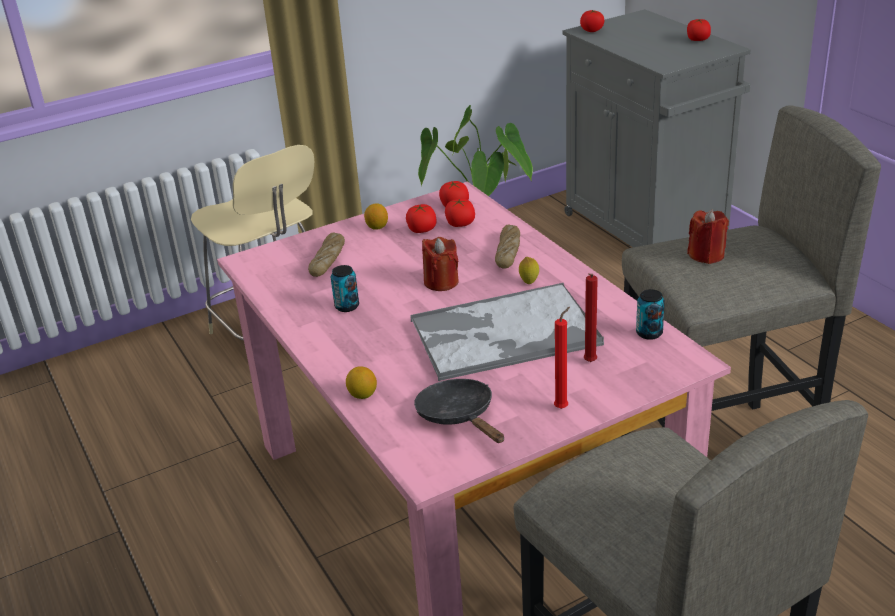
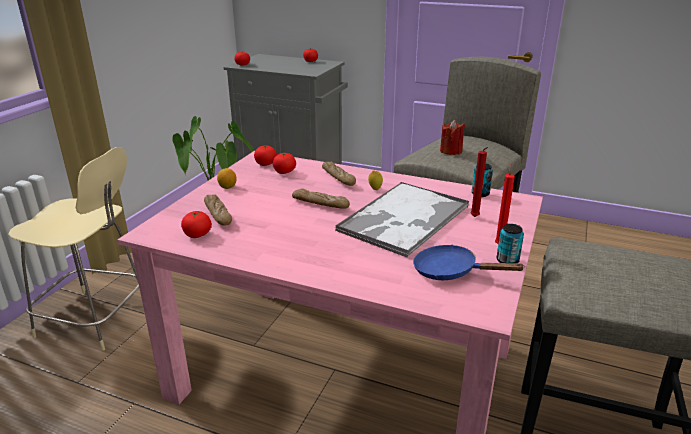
camera: 40 degrees left, 5 degrees down
(347, 306) = (274, 236): can -> can (507, 261)
(362, 395) = (369, 284): lemon -> none
(421, 230) = (263, 181): tomato -> tomato (197, 235)
(441, 282) = (320, 204): red candle -> bread
(459, 416) = (451, 272): black frying pan -> blue frying pan

